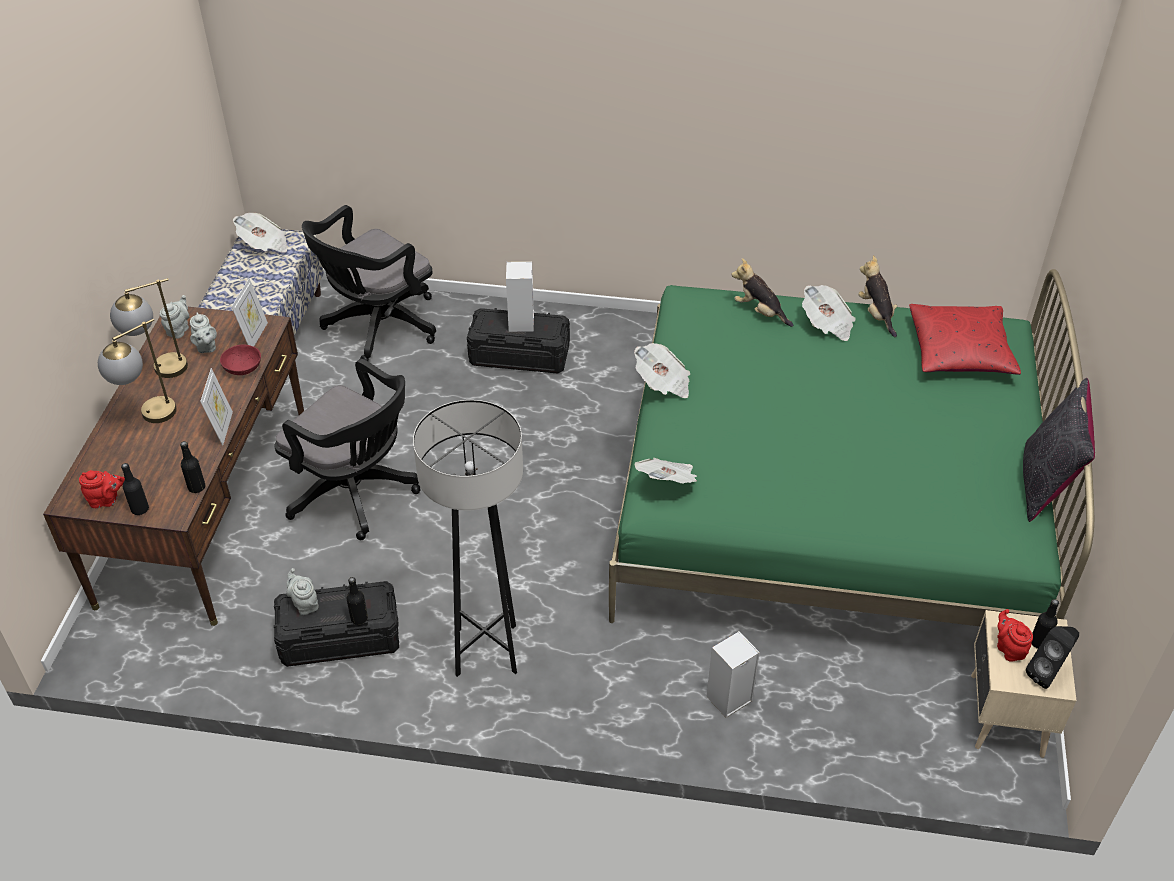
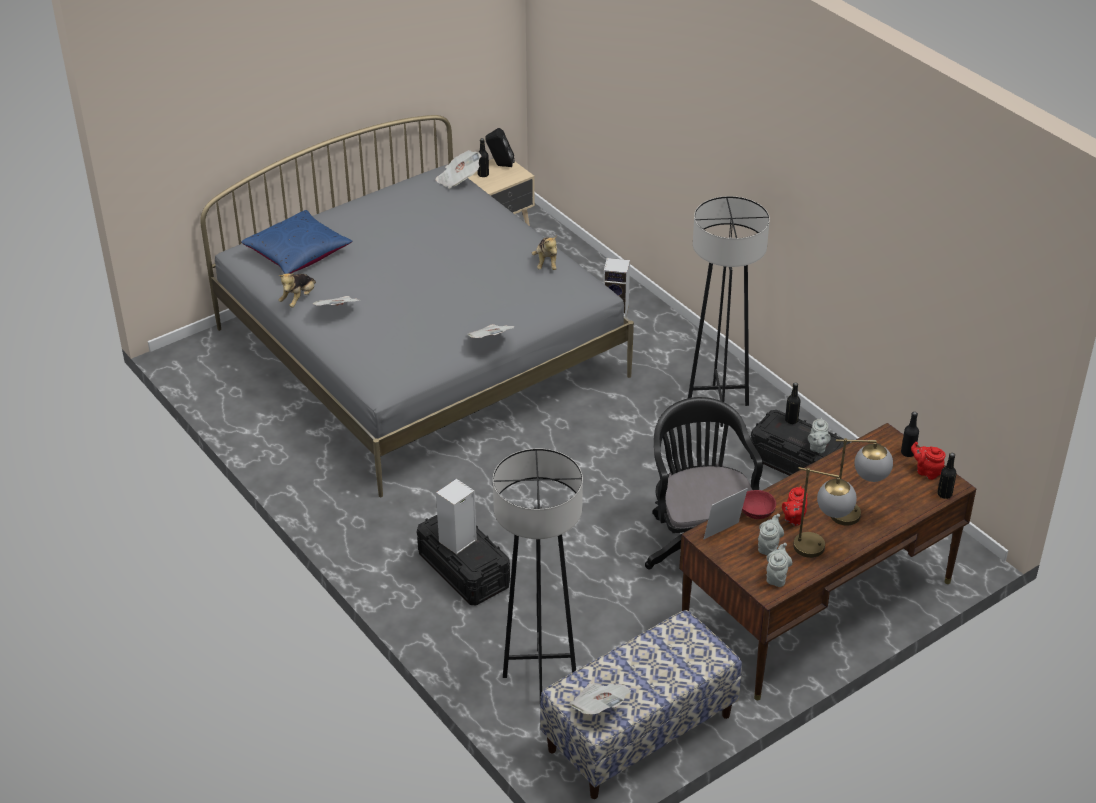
camera: 135 degrees left, 5 degrees down
(179, 329) = (777, 577): grey teapot -> grey teapot turned 135 degrees clockwise
(196, 487) = (859, 445): black bottle -> black bottle (944, 494)
(222, 428) = (809, 475): picture frame -> none
(377, 327) = (539, 675): black office chair -> grey floor lamp
(667, 482) = (570, 292): newspaper -> newspaper (458, 179)
(760, 312) = (361, 343): plush toy -> plush toy (546, 263)
(827, 503) = (420, 352): green bed -> grey bed
(959, 352) = (298, 253): red pillow -> blue pillow
(1009, 649) = (500, 180): red teapot -> red teapot (793, 519)
(1045, 483) = (382, 185): black pillow -> none

